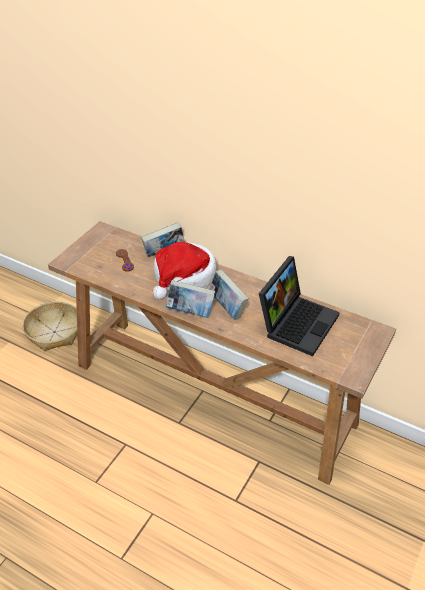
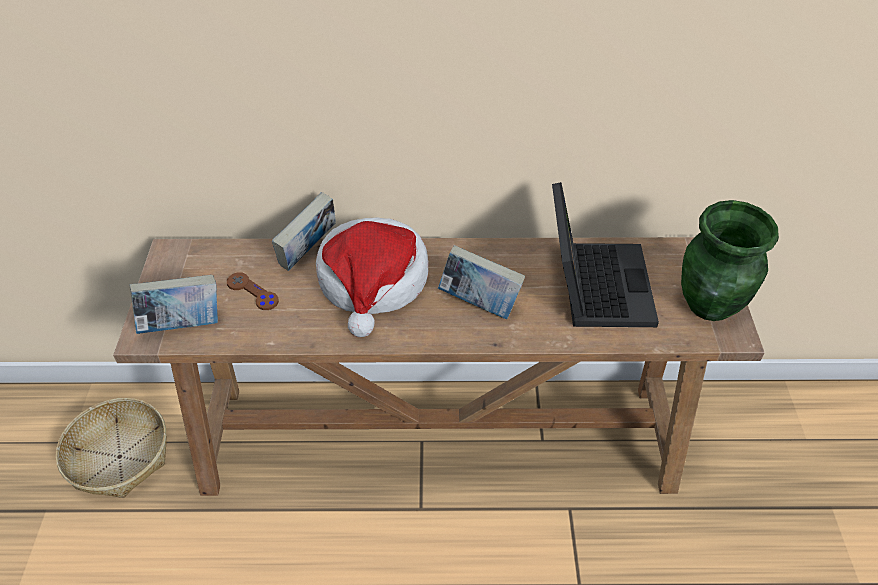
camera: 30 degrees left, 5 degrees up
(190, 312) = (429, 336): book -> book (183, 325)
(354, 358) = (710, 305): none -> green vase

